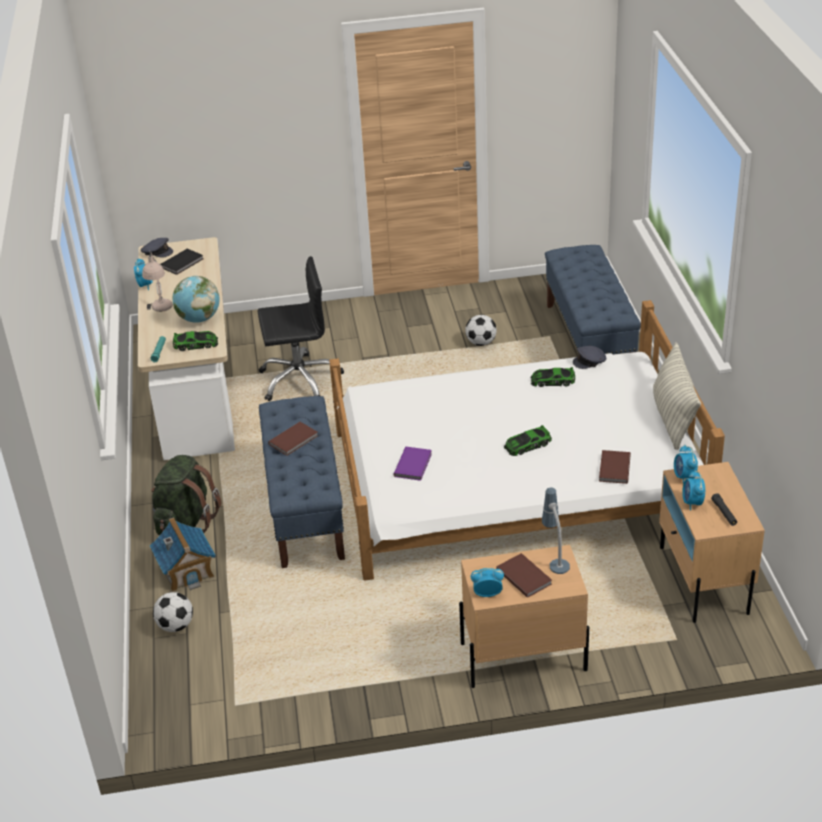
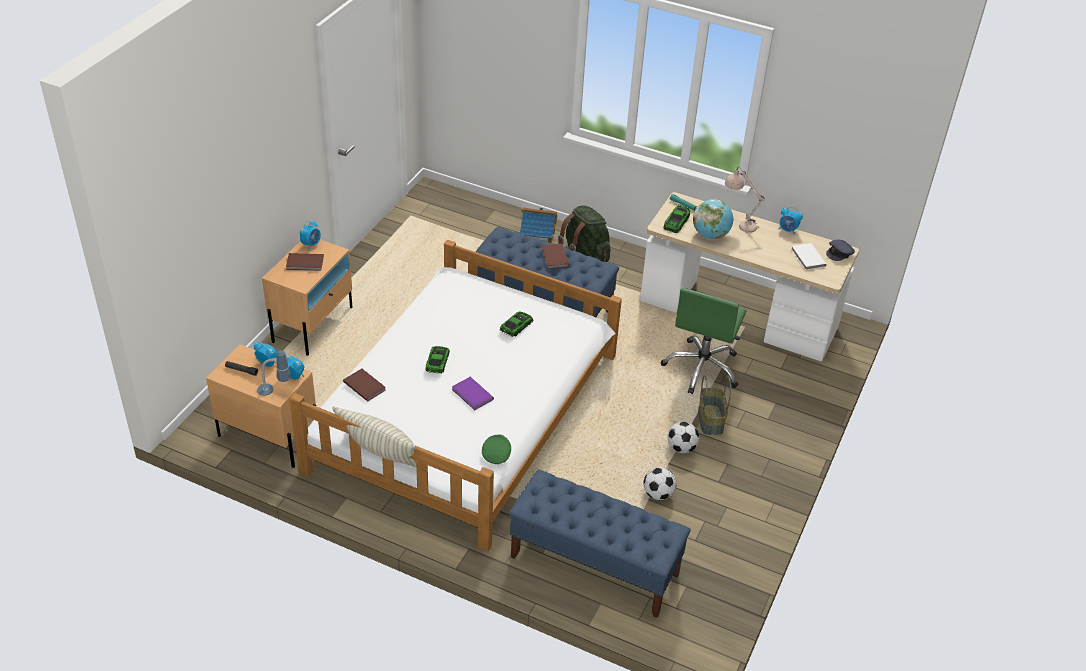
camera: 120 degrees right, 5 degrees up
(176, 626) = (494, 219): football -> football (681, 448)
(183, 263) = (807, 258): black book -> white book
(299, 379) = (702, 368): black office chair -> green office chair
(364, 351) = (711, 420): none -> basket
(414, 465) = (478, 303): purple book -> purple book (472, 395)
(552, 381) = (495, 418): toy car -> toy car (516, 326)
(555, 557) = (303, 282): table lamp -> table lamp (275, 393)
(590, 361) = (496, 454): grey cap -> green cap

